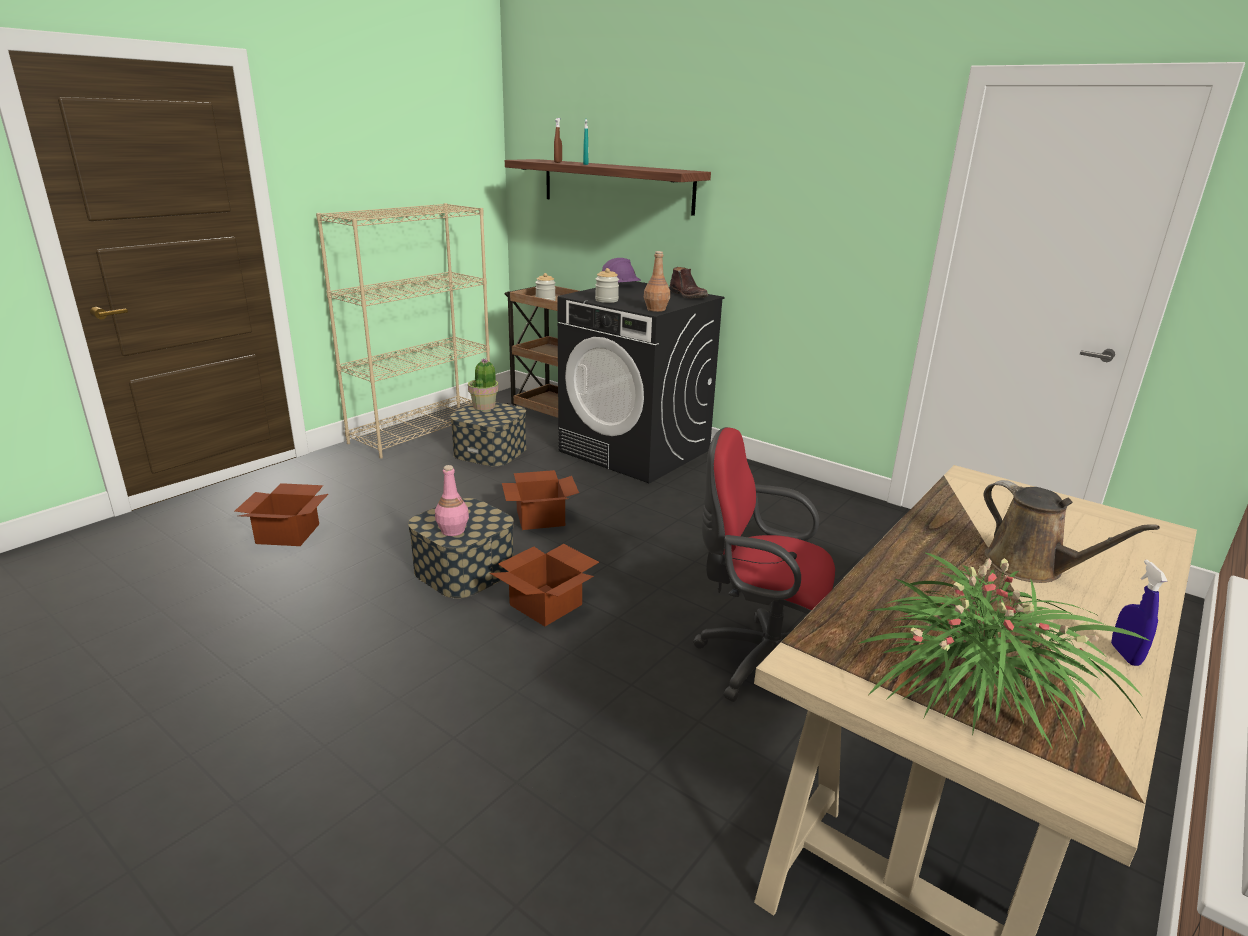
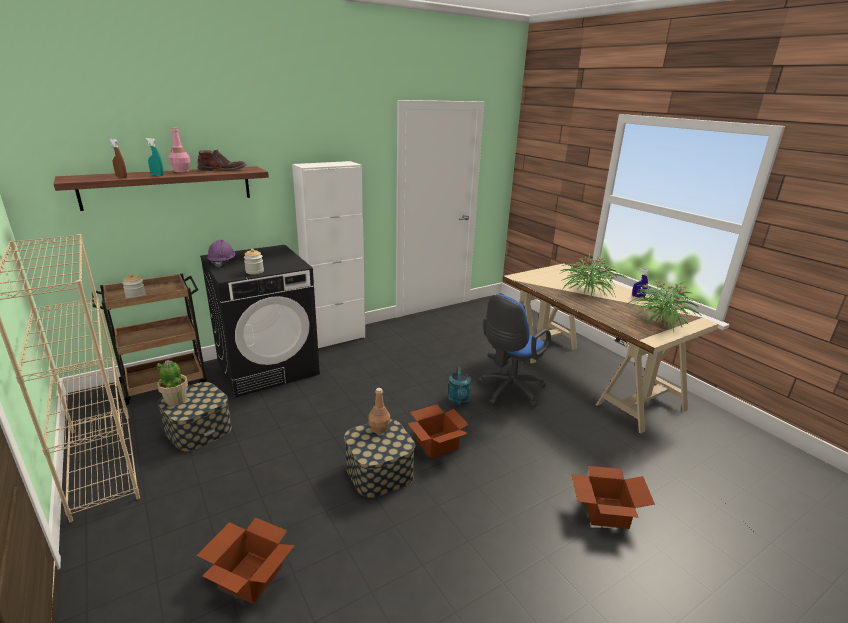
camera: 70 degrees left, 0 degrees up
(453, 531) = (391, 445): pink bottle -> pink bottle (181, 171)
(541, 517) = (330, 425): cardboard box -> cardboard box (604, 511)
(656, 309) = (296, 264): brown bottle -> brown bottle (379, 429)
(675, 608) = (459, 402): none -> turquoise watering can
(688, 295) = (271, 251): brown boot -> brown boot (223, 170)
(754, 471) = (335, 338): none -> white cabinet
(759, 661) = (509, 391): red office chair -> blue office chair
(1030, 567) = (587, 291): brown watering can -> potted plant

